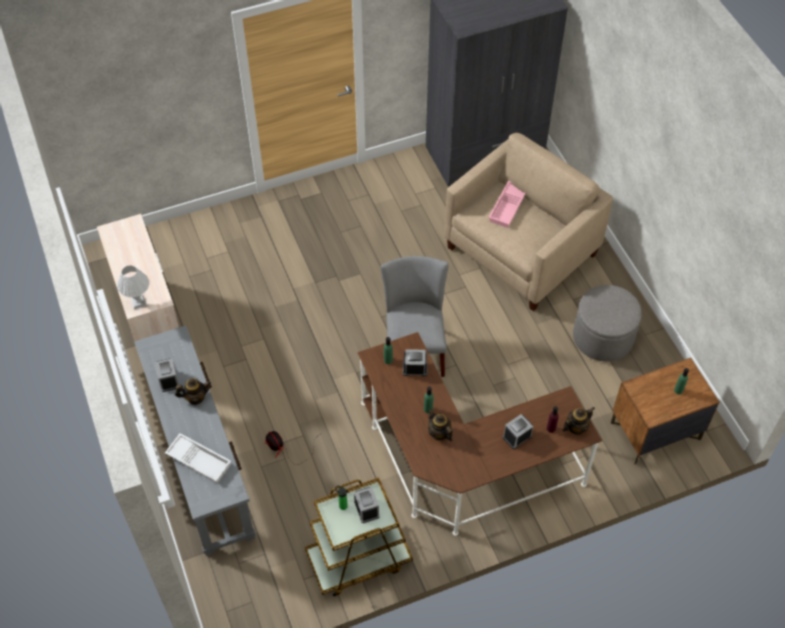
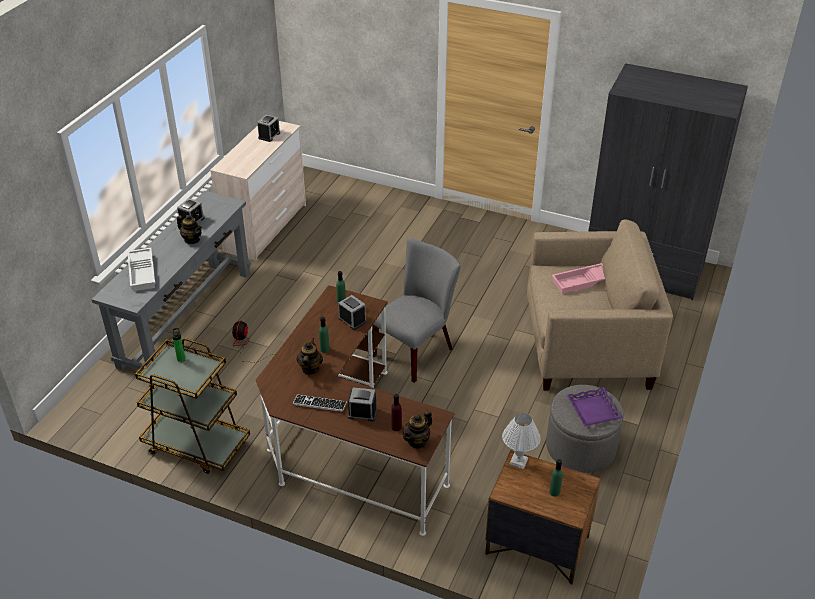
camera: 45 degrees right, 15 degrees down
(138, 303) = (228, 166): white table lamp -> white table lamp (518, 461)
(366, 509) = (192, 372): alarm clock -> alarm clock (269, 135)
(481, 455) = (319, 404): none -> keyboard
(576, 427) = (417, 441): teapot -> teapot turned 120 degrees clockwise
(616, 307) = (593, 410): none -> purple tray

